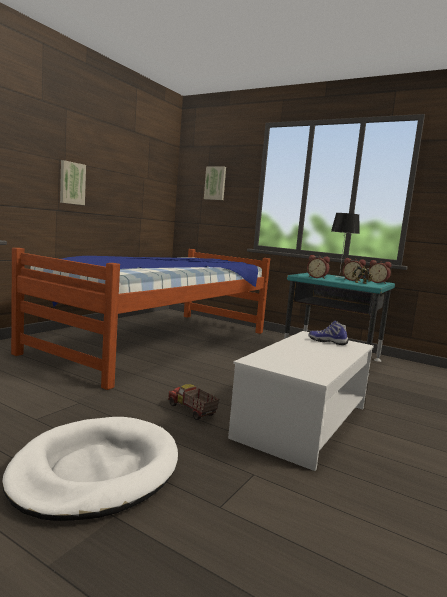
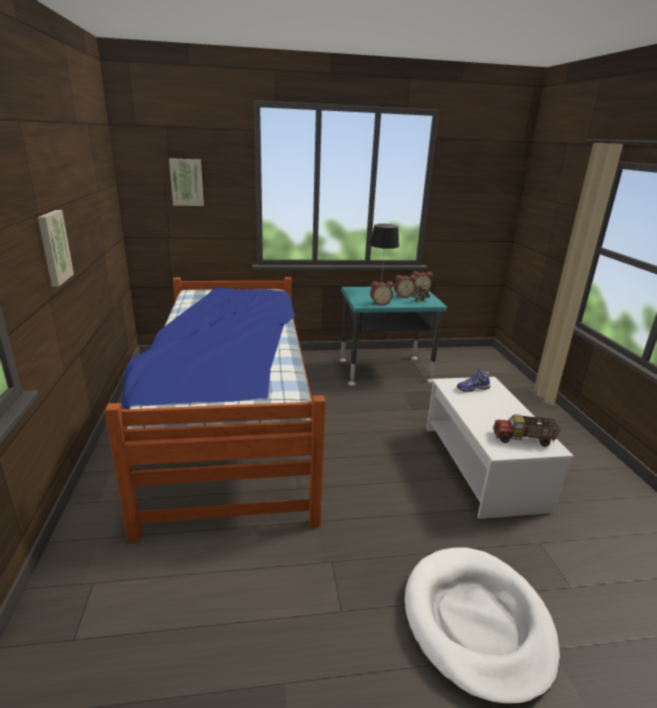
camera: 40 degrees left, 15 degrees up
(191, 411) = (415, 506): toy truck -> toy truck (523, 439)

